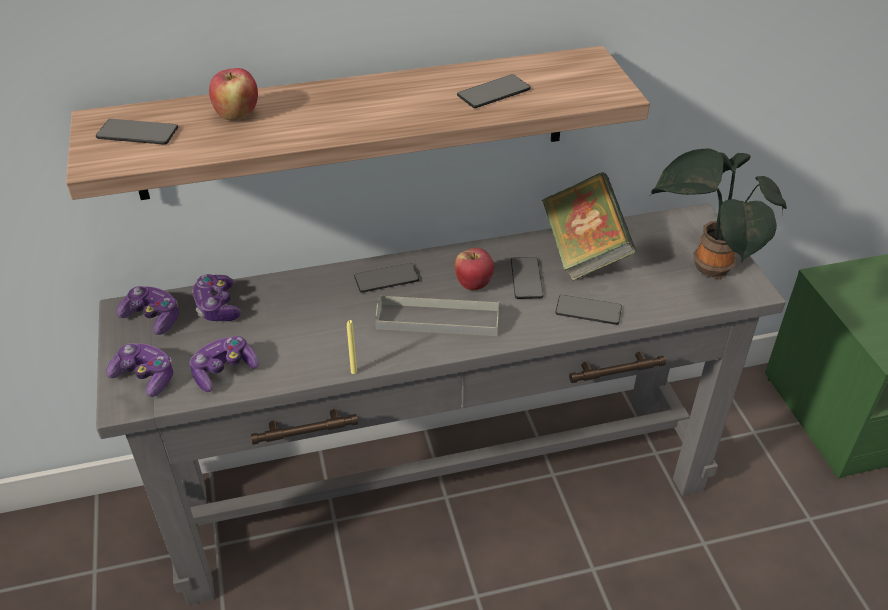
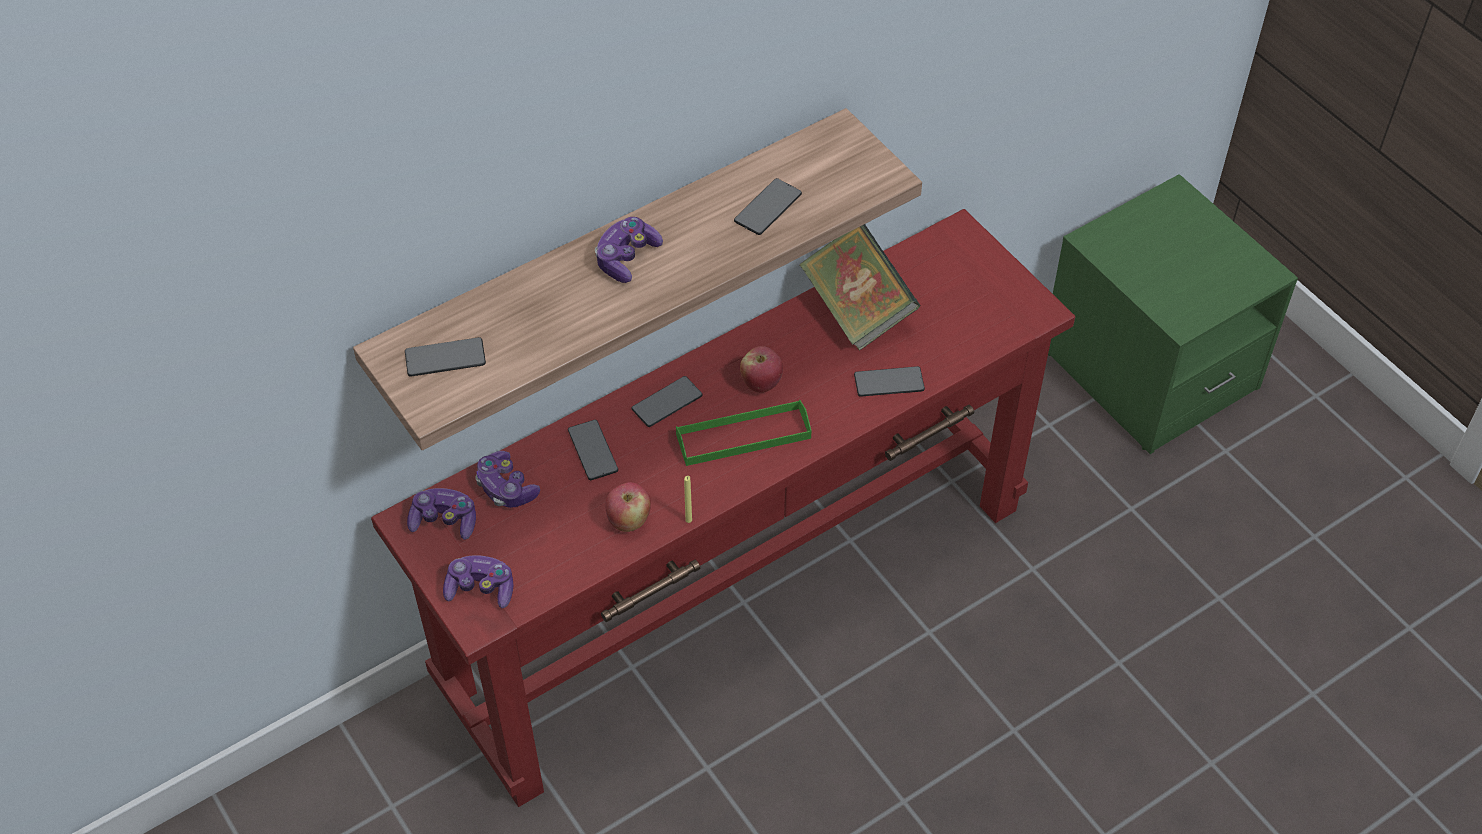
camera: 20 degrees left, 10 degrees up
(224, 371) = (558, 558): game controller -> game controller (626, 258)
(237, 115) = (529, 307): apple -> apple (629, 521)
(437, 319) = (743, 436): grey tray -> green tray
(442, 491) = (737, 597): grey console table -> red console table
(526, 279) = (812, 361): phone -> phone (592, 451)
(706, 267) = (987, 295): potted plant -> none

